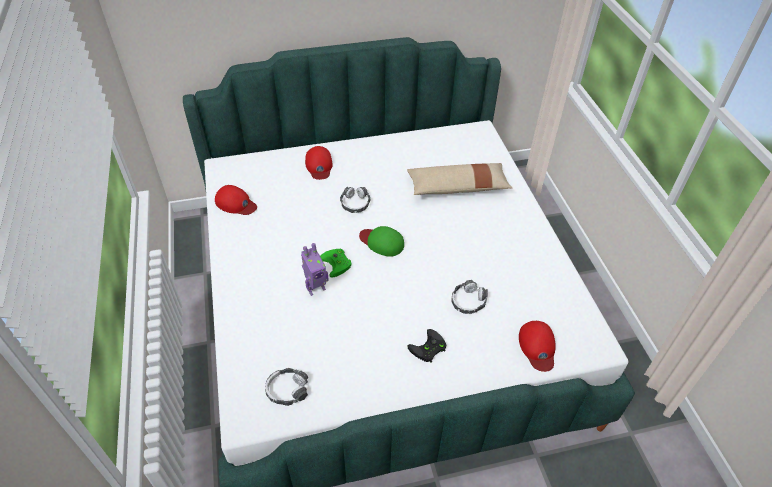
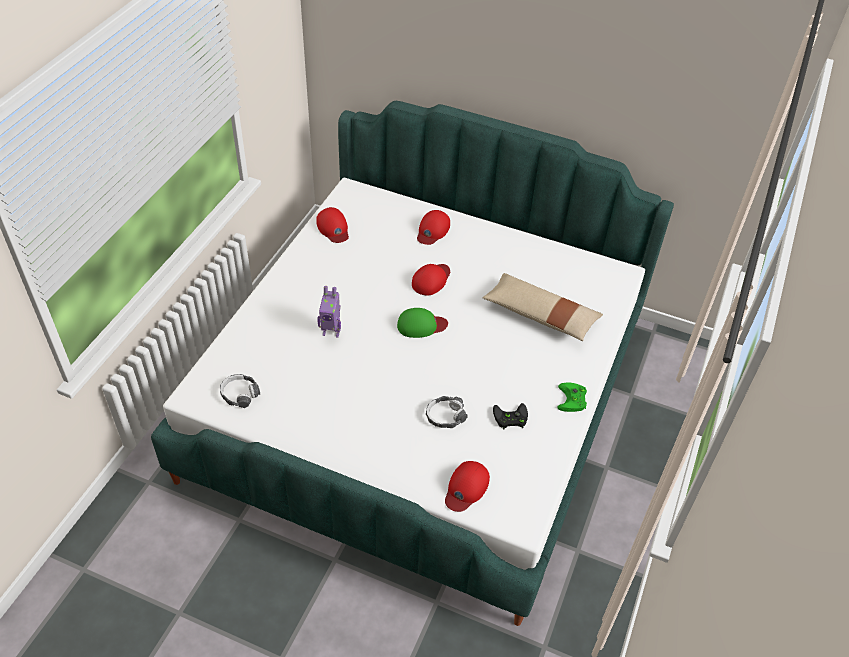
camera: 35 degrees right, 0 degrees up
(337, 264) = (367, 322): green game controller -> green game controller (573, 400)
(355, 203) = (431, 280): headphones -> red cap
(382, 242) = (421, 325): green cap -> green cap turned 105 degrees clockwise
(428, 349) = (372, 431): black game controller -> black game controller (509, 418)

